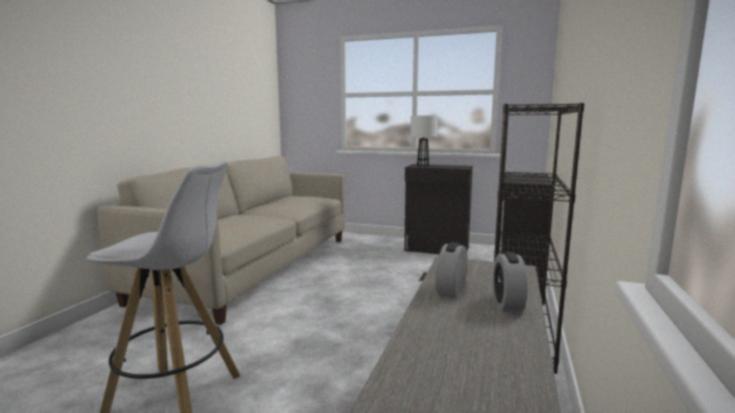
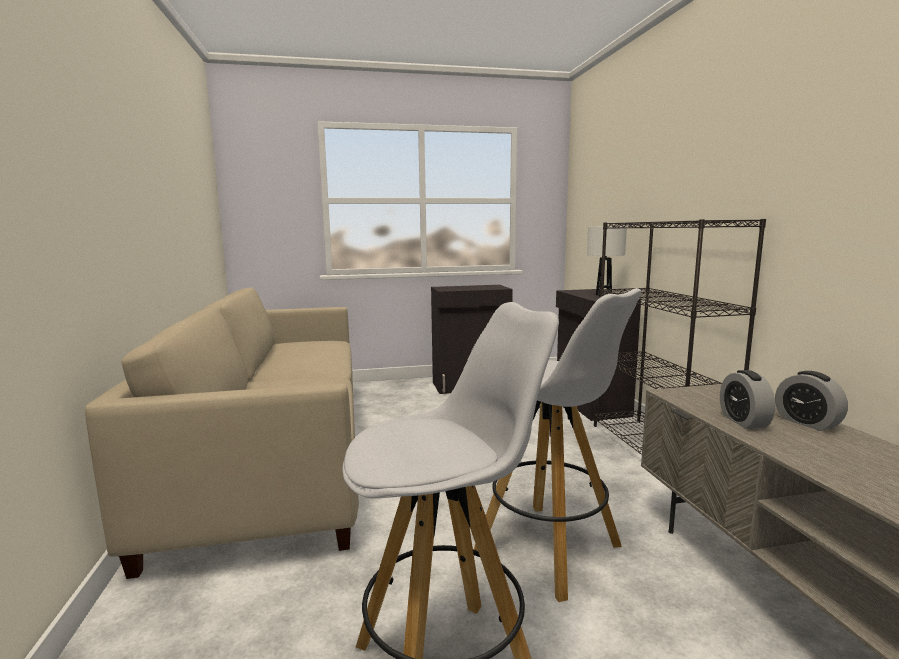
camera: 30 degrees left, 0 degrees up
(328, 364) = (550, 550): none -> white stool
(422, 166) = (452, 288): white table lamp -> white table lamp (603, 295)

